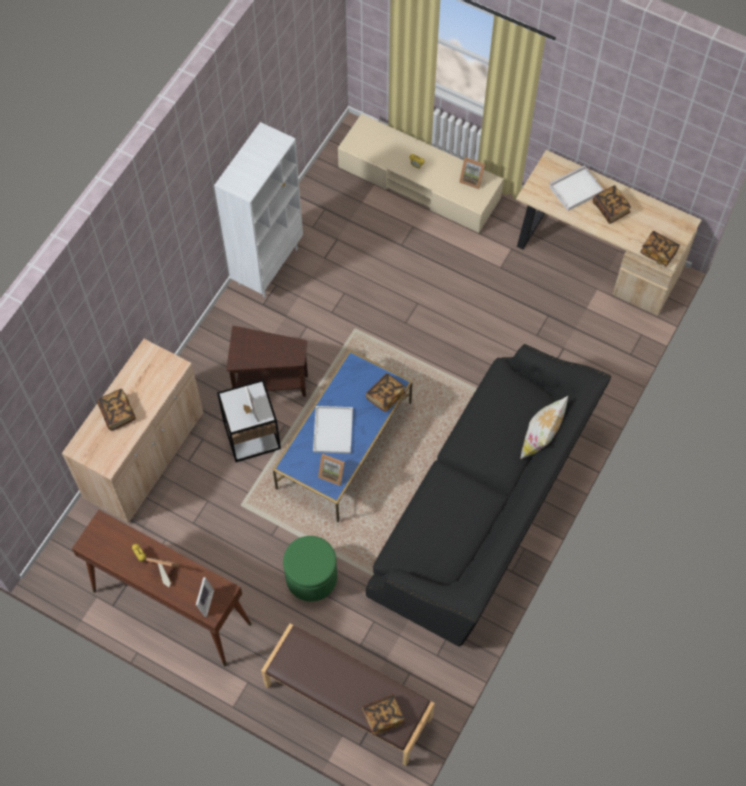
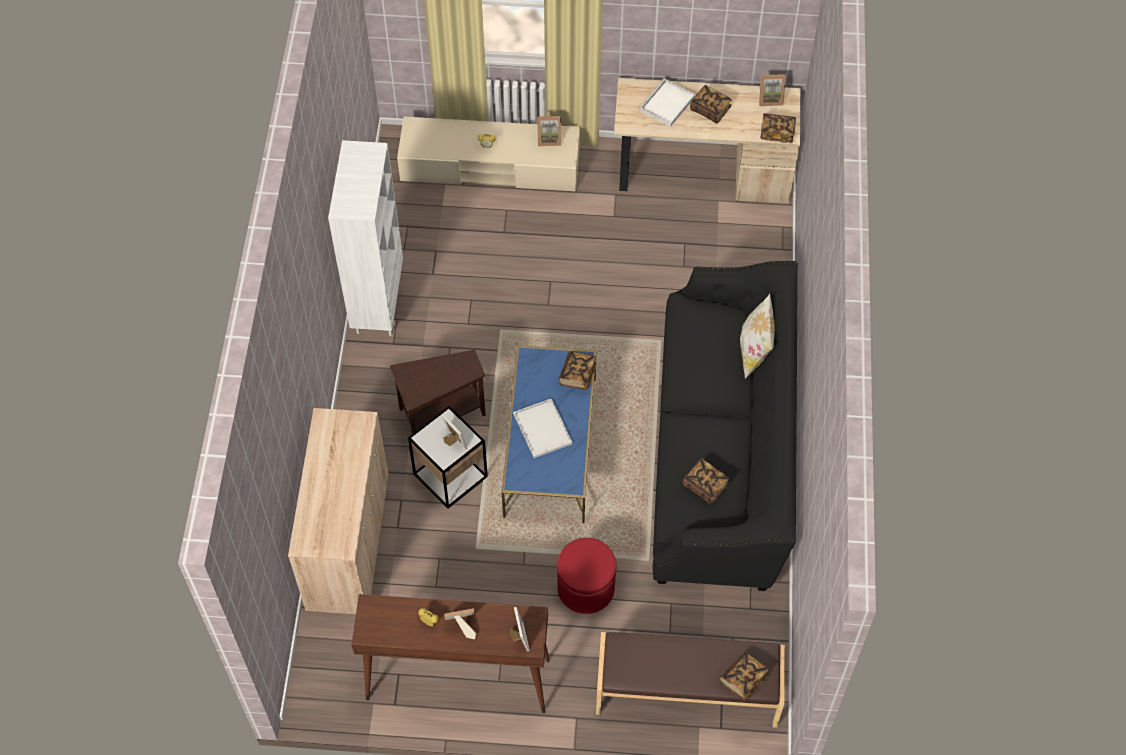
camera: 25 degrees left, 5 degrees down
(117, 413) = (326, 492): book -> book (705, 486)
(311, 577) = (586, 588): green ottoman -> red ottoman
(332, 473) = (564, 470): picture frame -> picture frame (770, 98)

